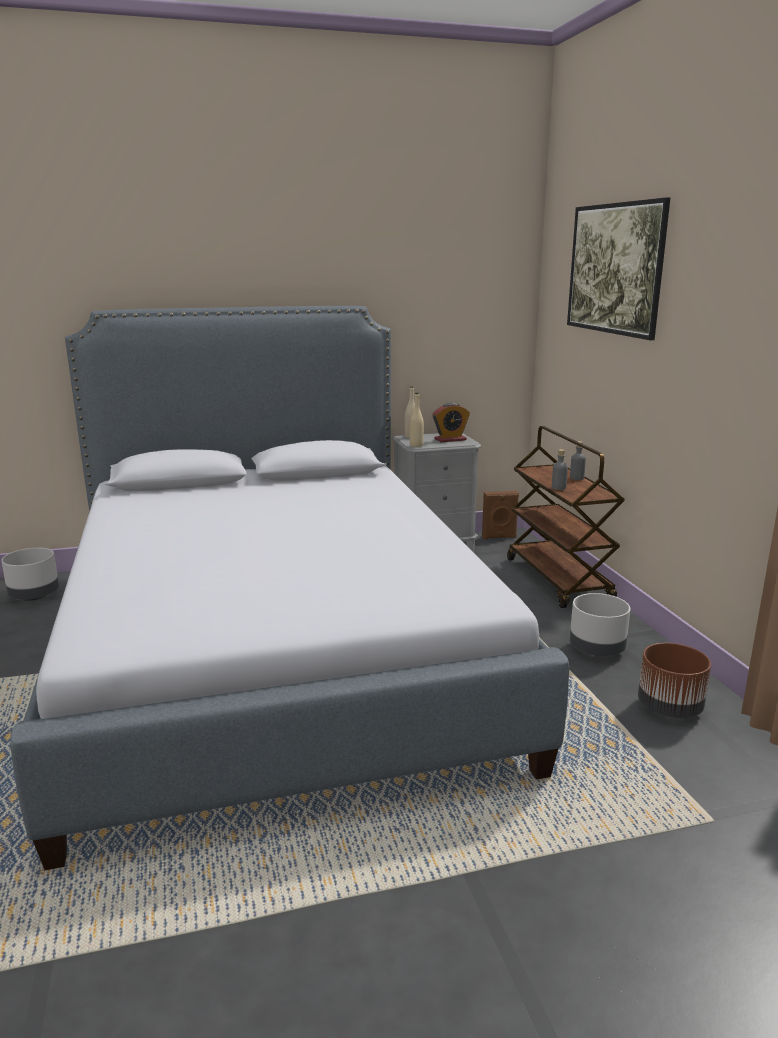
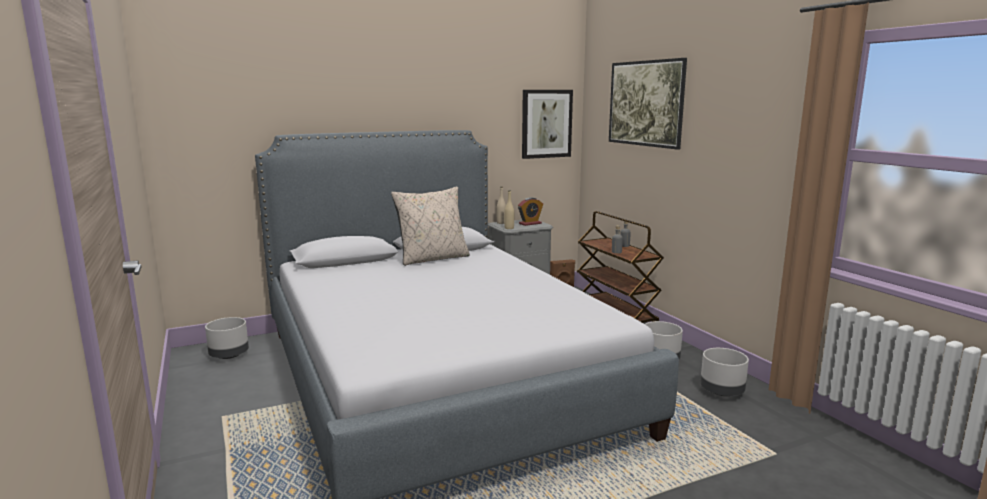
camera: 10 degrees left, 5 degrees down
(293, 485) = (433, 259): none -> beige pillow
(483, 297) = (546, 124): none -> picture
(668, 708) = (721, 391): brown planter -> grey planter

